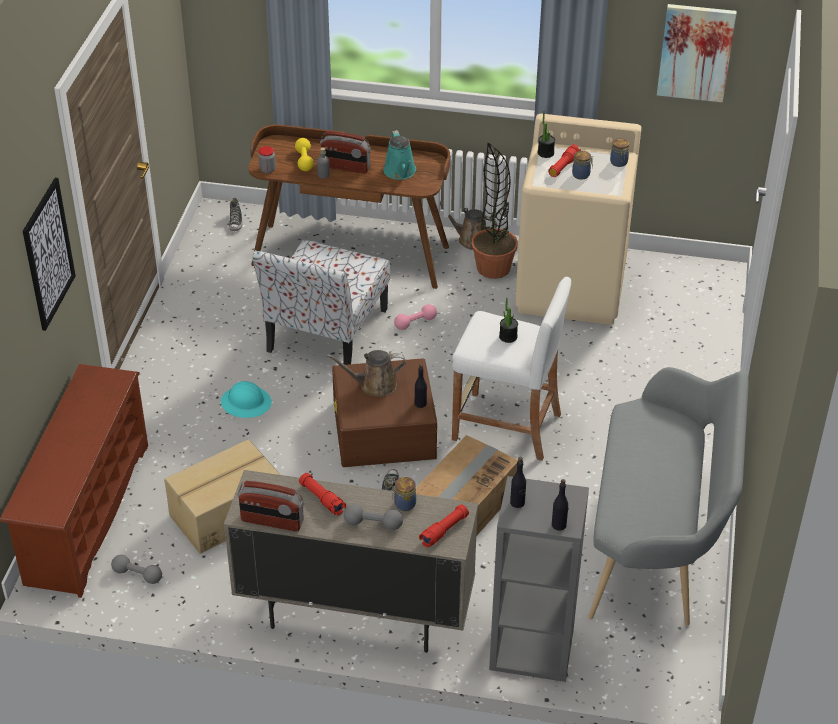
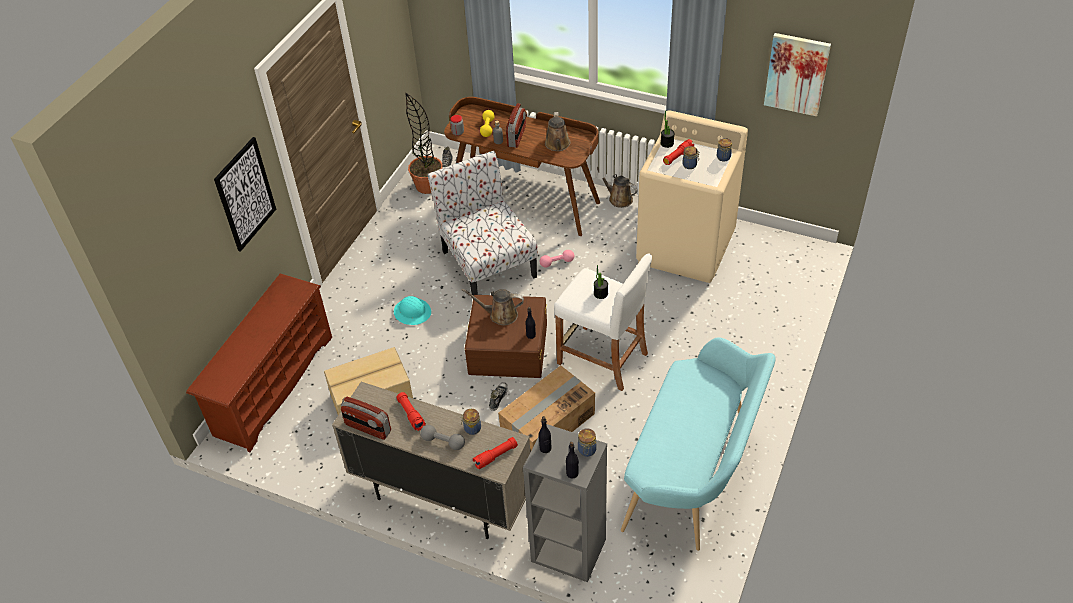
camera: 15 degrees right, 5 degrees up
(137, 575) = (294, 440): grey dumbbell -> none
(325, 332) = (487, 262): chair -> chair turned 120 degrees clockwise
(345, 167) = (517, 136): radio -> radio turned 105 degrees counterclockwise
(400, 172) = (557, 145): turquoise watering can -> brown watering can
(493, 268) = (629, 224): potted plant -> potted plant (428, 185)
(568, 498) = (587, 450): none -> jar
(657, 544) = (693, 476): grey bench -> turquoise bench

